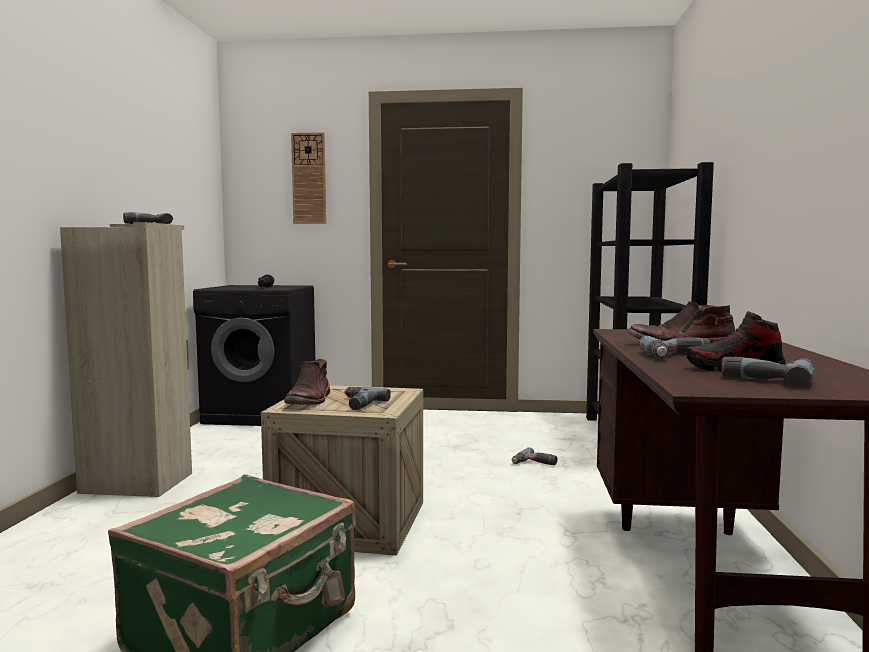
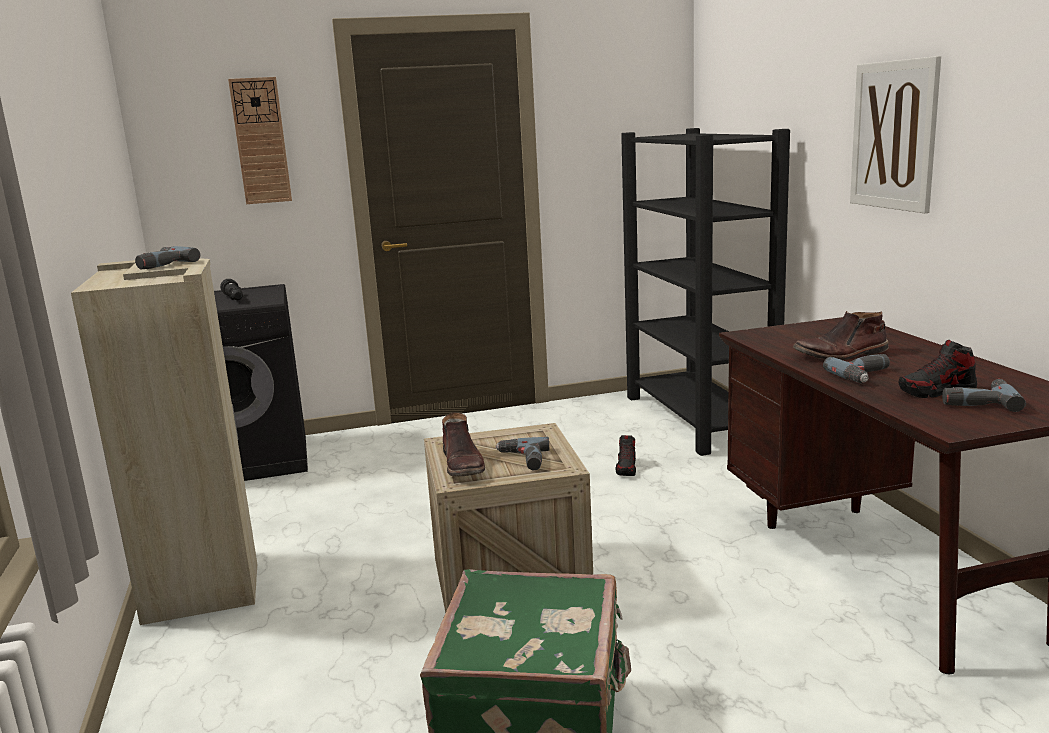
camera: 20 degrees left, 10 degrees up
(534, 464) = (626, 468): power drill -> shoe
(781, 144) = (894, 135): none -> picture

